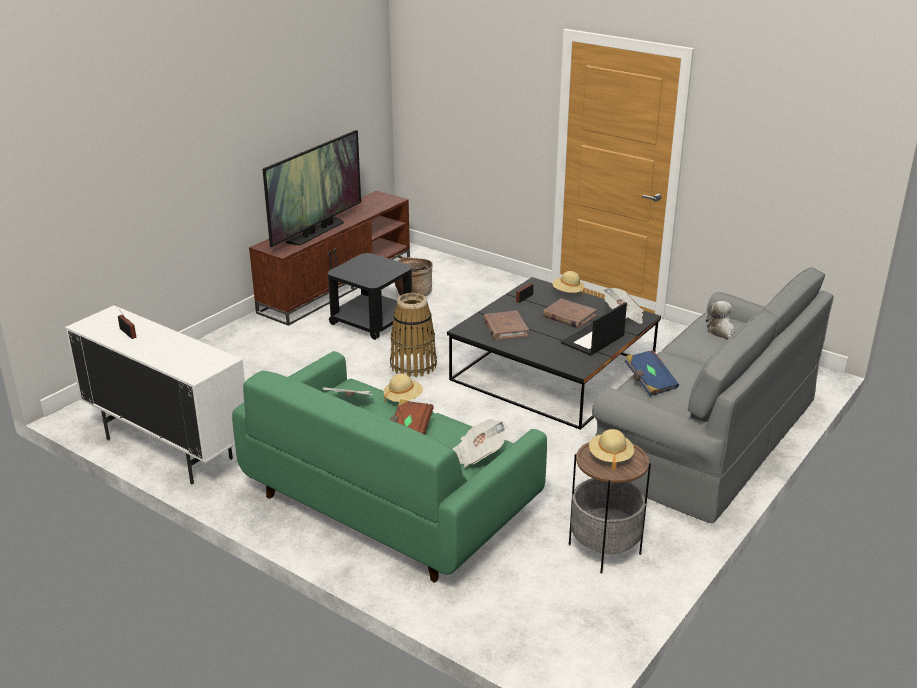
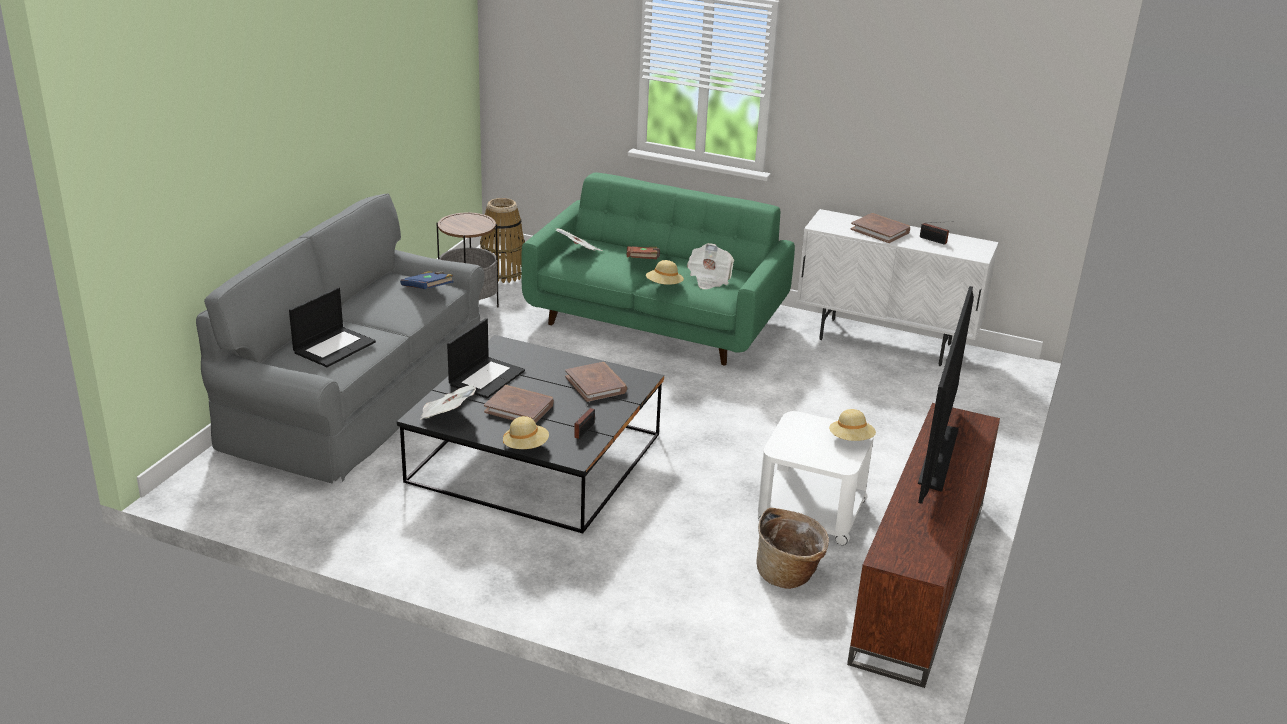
camera: 165 degrees right, 0 degrees up
(166, 348) = (880, 231): none -> brown book
(372, 321) = (810, 512): black side table -> white side table
(413, 365) = (711, 449): basket -> basket (502, 272)
(610, 457) = (468, 224): beige hat -> beige hat (851, 439)
(721, 332) = (334, 347): plush toy -> laptop

